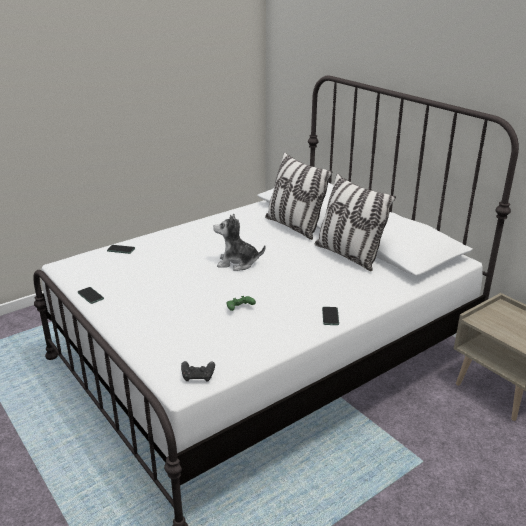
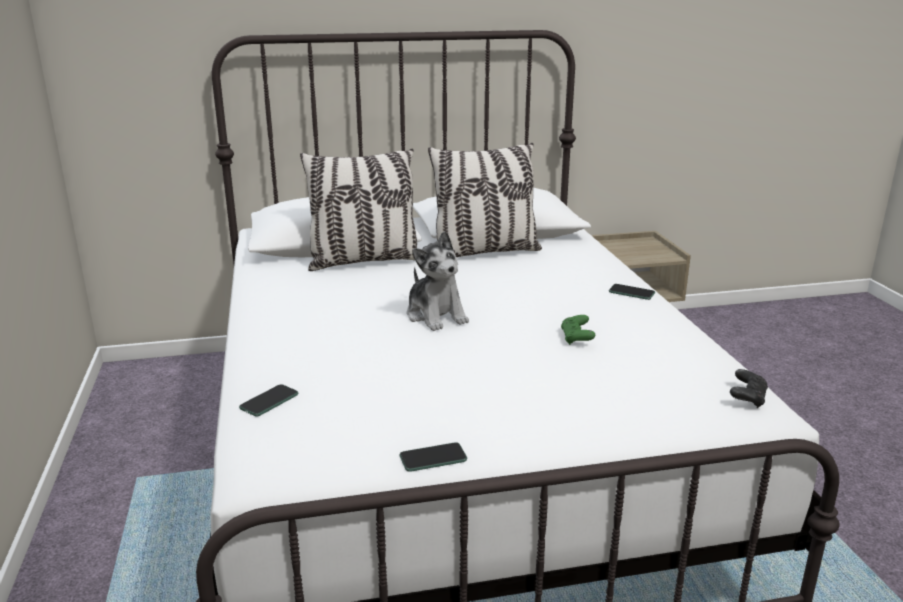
camera: 65 degrees left, 5 degrees down
(237, 263) = (436, 315): plush toy -> plush toy turned 60 degrees counterclockwise

